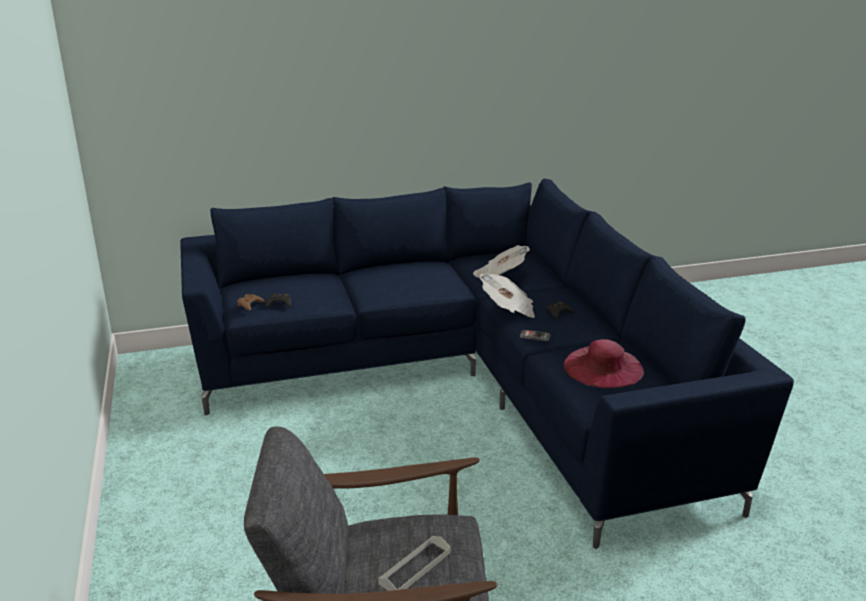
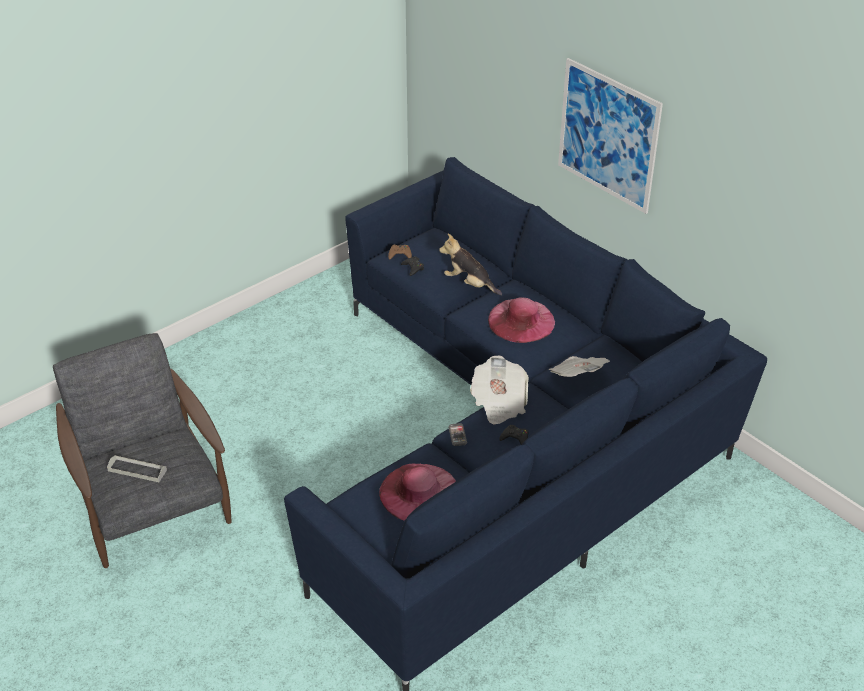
camera: 65 degrees right, 15 degrees up
(331, 288) = (469, 284): none -> plush toy
(373, 101) = (608, 135): none -> picture
(409, 278) = (521, 321): none -> pink hat

